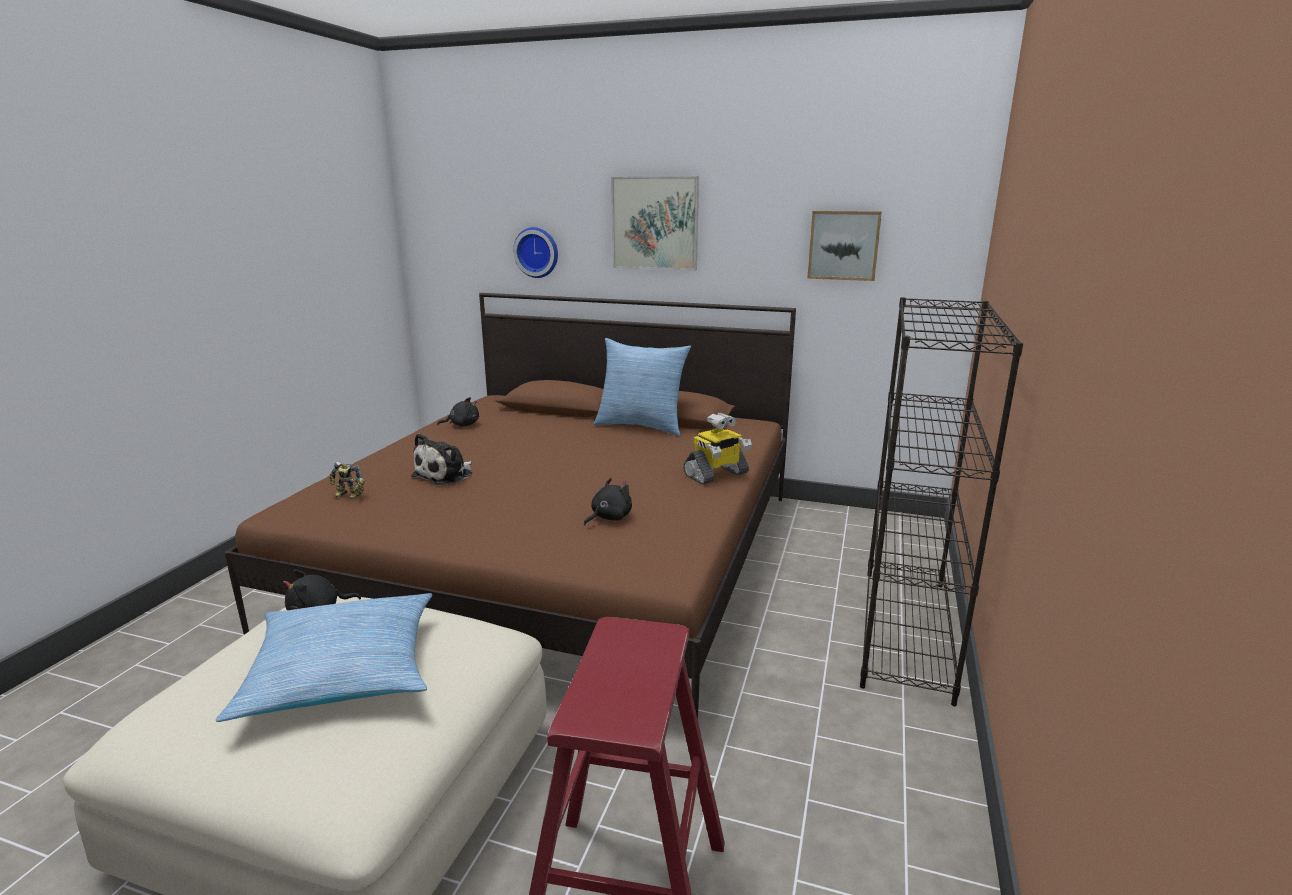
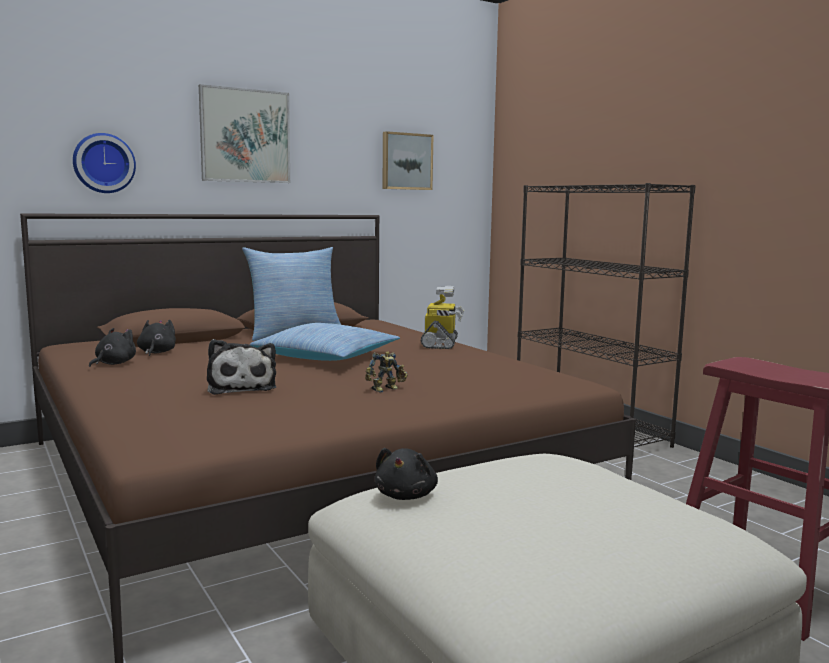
camera: 50 degrees left, 10 degrees down
(342, 670) = (551, 499): pillow -> pillow (327, 357)
(347, 496) = (200, 419): toy robot -> toy robot (386, 389)
(609, 518) = (456, 374): black plush toy -> black plush toy (156, 352)

